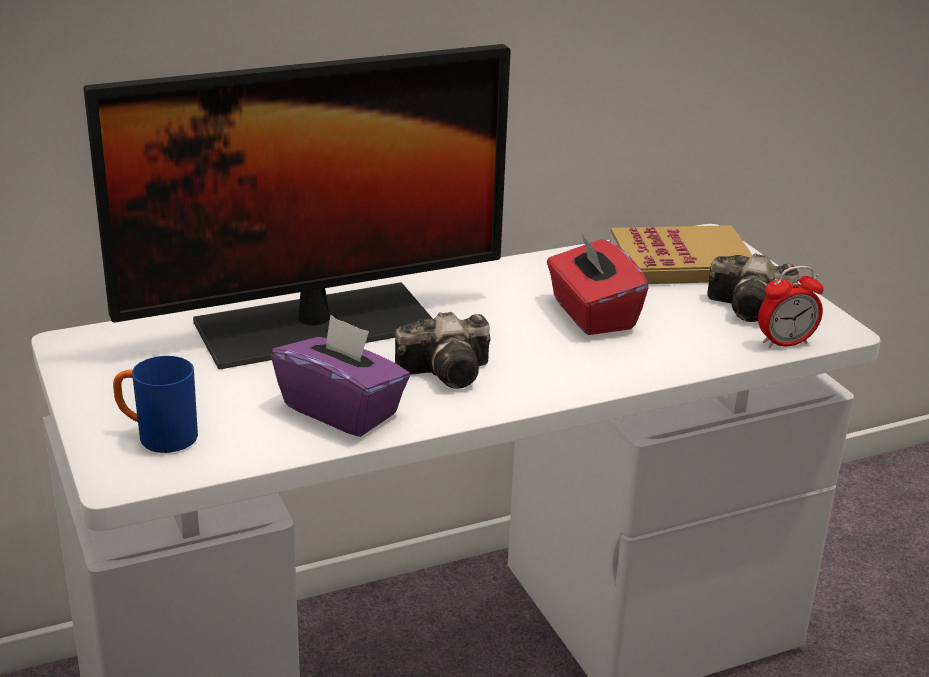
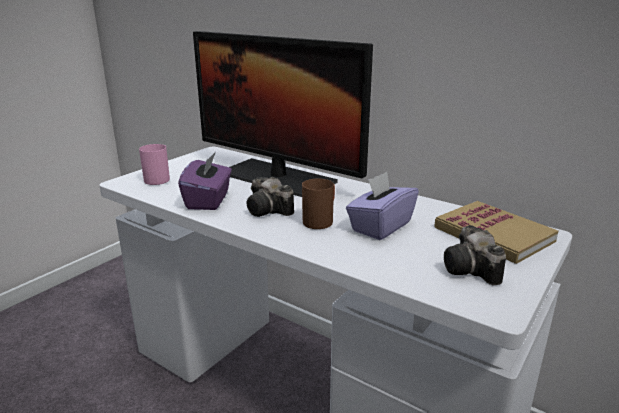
camera: 60 degrees right, 5 degrees down
(157, 436) = (156, 179): blue mug -> pink mug
(530, 346) = (321, 221): none -> brown mug
(591, 314) = (380, 226): red tissue box -> purple tissue box
(785, 343) = (443, 293): alarm clock -> none

